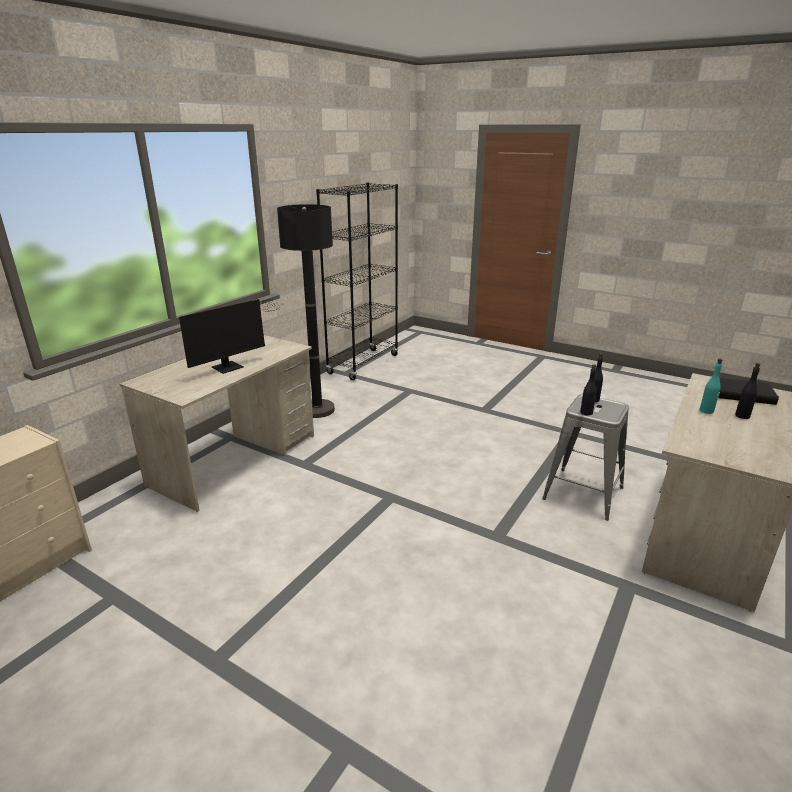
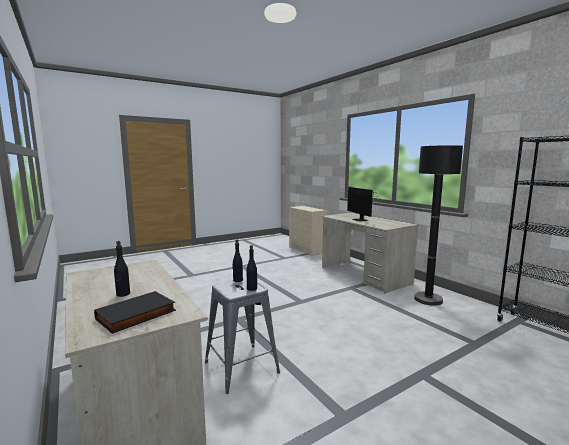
camera: 115 degrees right, 15 degrees down
(706, 411) = (153, 286): turquoise bottle -> none

